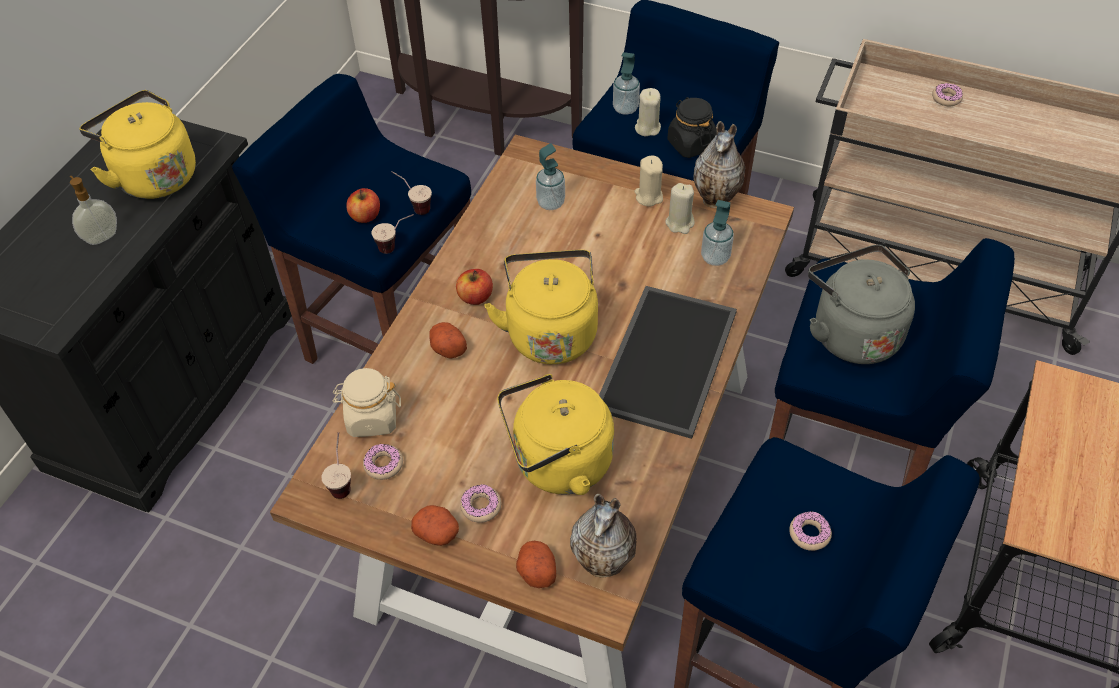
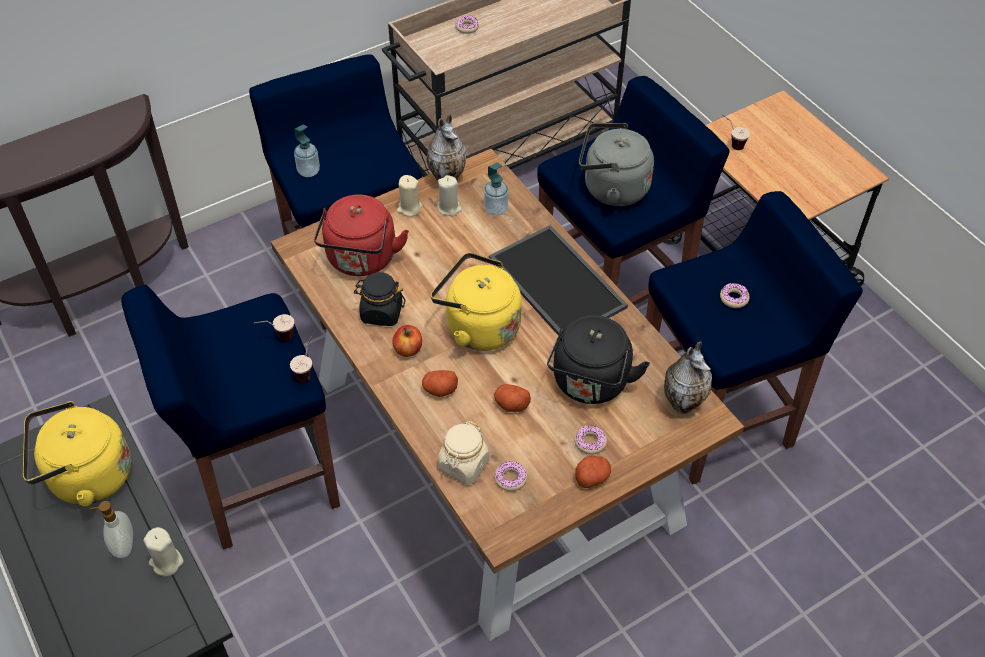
camera: 55 degrees left, 0 degrees up
(342, 480) = (504, 509): cup -> cup (731, 143)
(365, 216) = (256, 372): apple -> none
(536, 570) = (662, 440): potato -> potato (511, 404)
(551, 203) = (361, 260): soap dispenser -> red kettle
(557, 464) = (590, 384): yellow kettle -> black kettle
(647, 128) = (340, 172): beige candle -> beige candle (166, 562)
(691, 144) = (380, 161): black jar -> black jar (381, 312)

